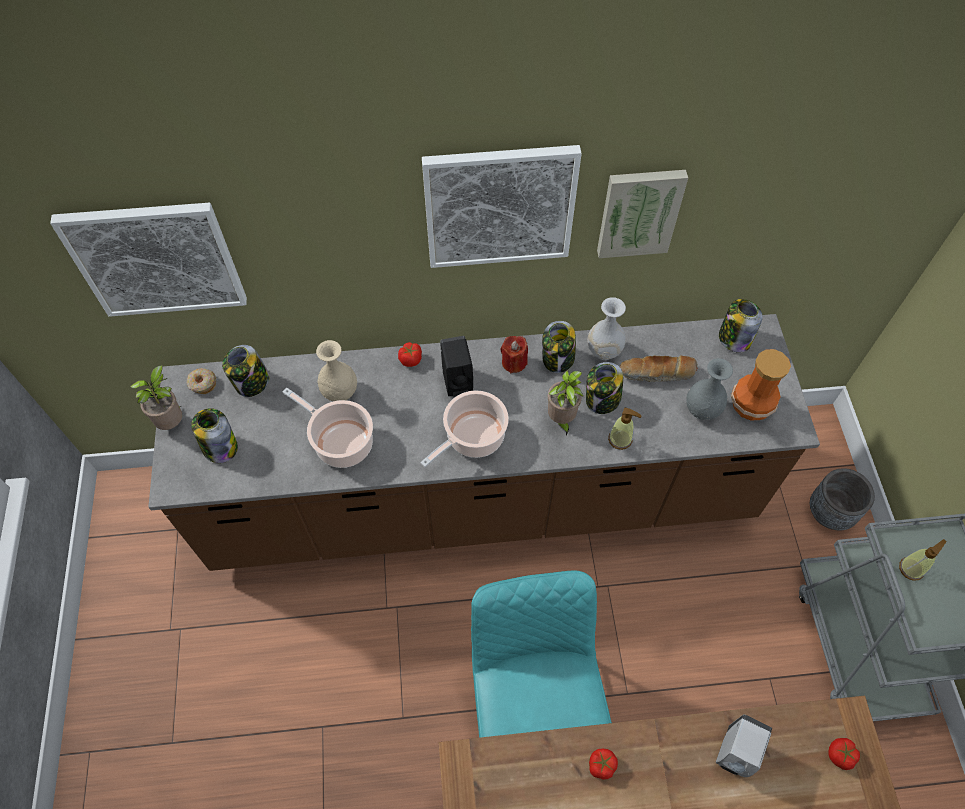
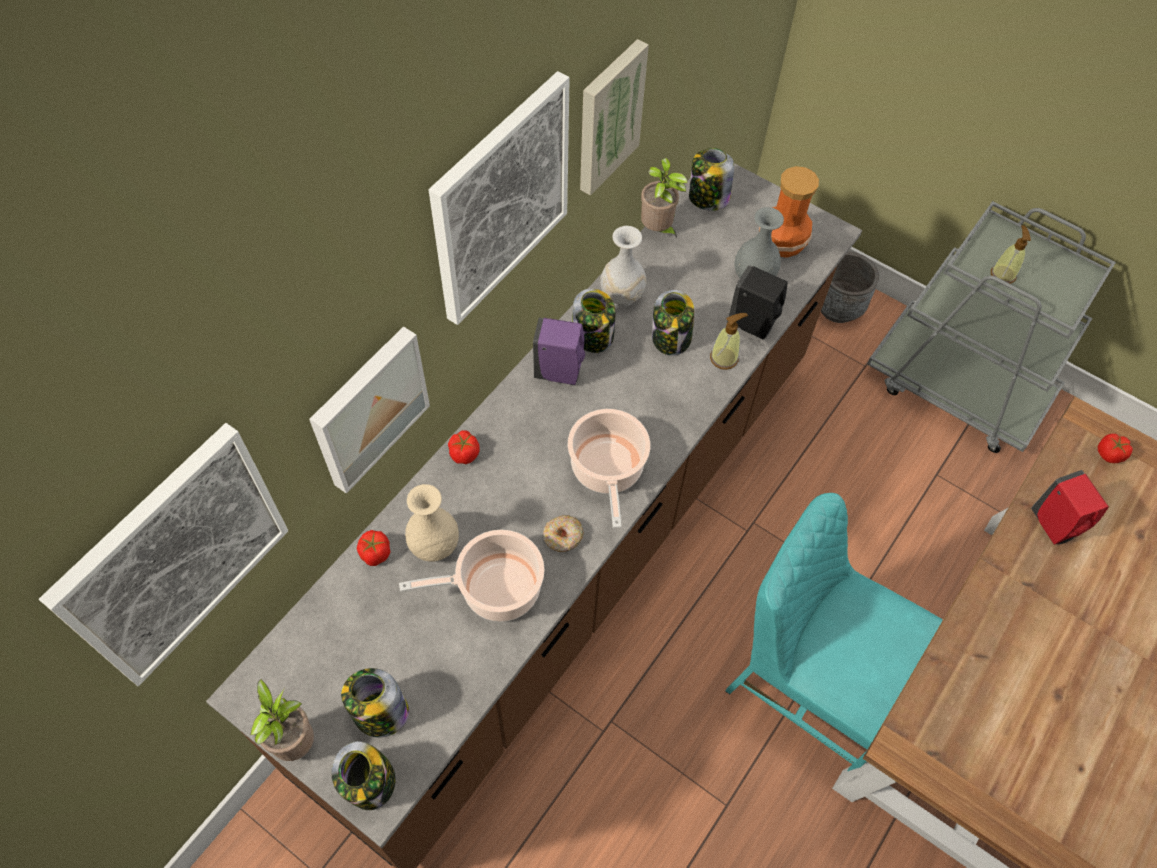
camera: 50 degrees left, 0 degrees up
(202, 384) = (278, 673): donut -> donut (563, 537)
(252, 383) = (332, 621): jar -> jar (370, 783)
(340, 273) = (368, 407): none -> picture
(457, 384) = (535, 436): black soap dispenser -> black soap dispenser (753, 325)
(514, 362) = (560, 372): red candle -> purple soap dispenser
(561, 419) = (659, 385): potted plant -> potted plant (658, 230)
(601, 765) = (990, 634): tomato -> tomato (375, 553)
(657, 374) = (686, 278): bread -> none
(733, 754) = (1054, 526): white soap dispenser -> red soap dispenser

